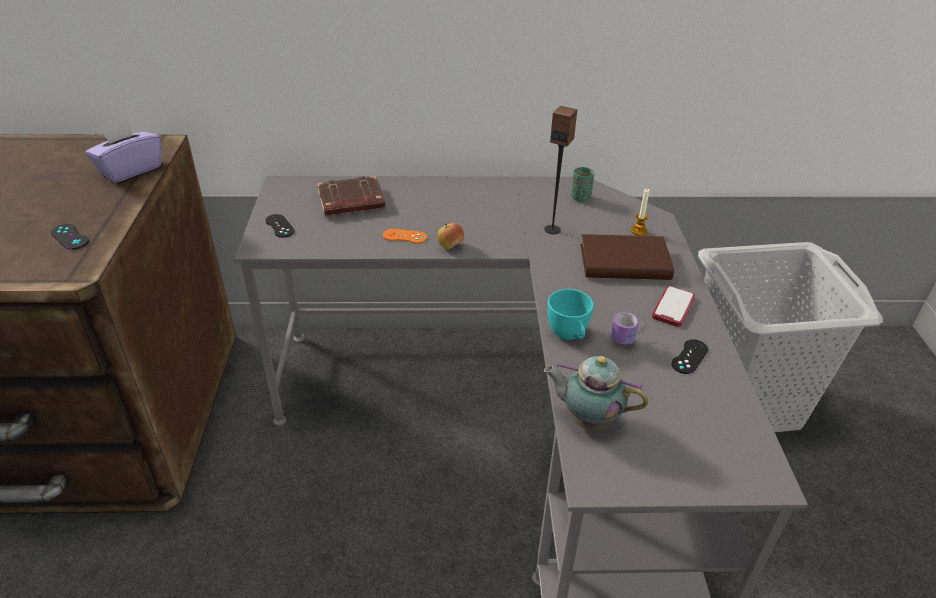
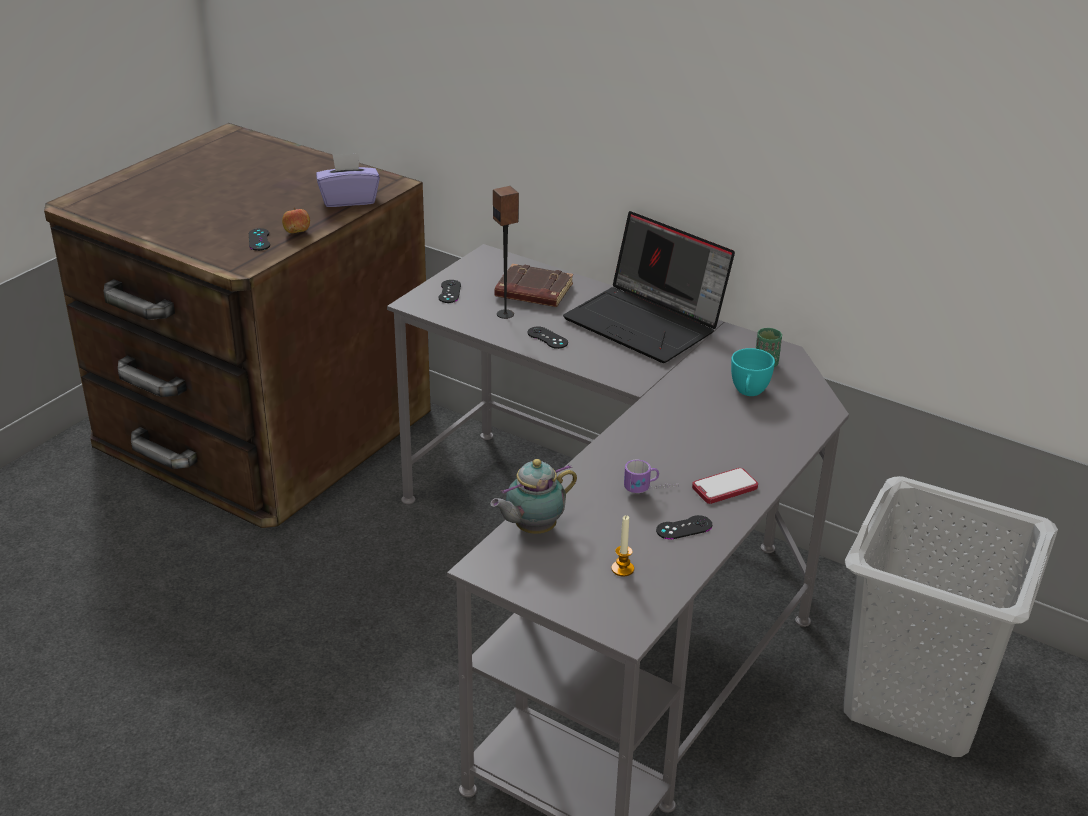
camera: 35 degrees right, 5 degrees down
(404, 236) = (547, 338): orange game controller -> black game controller
(450, 246) = (579, 360): apple -> apple (297, 232)
(465, 196) = (647, 323): none -> laptop
(552, 229) = (696, 381): speaker -> speaker (505, 314)
(569, 335) = (596, 468): turquoise cup -> turquoise cup (748, 392)
(587, 419) = (532, 529): teapot -> teapot turned 90 degrees counterclockwise
(624, 262) = (729, 435): brown book -> none
(638, 231) = (785, 414): candle -> candle (622, 569)

